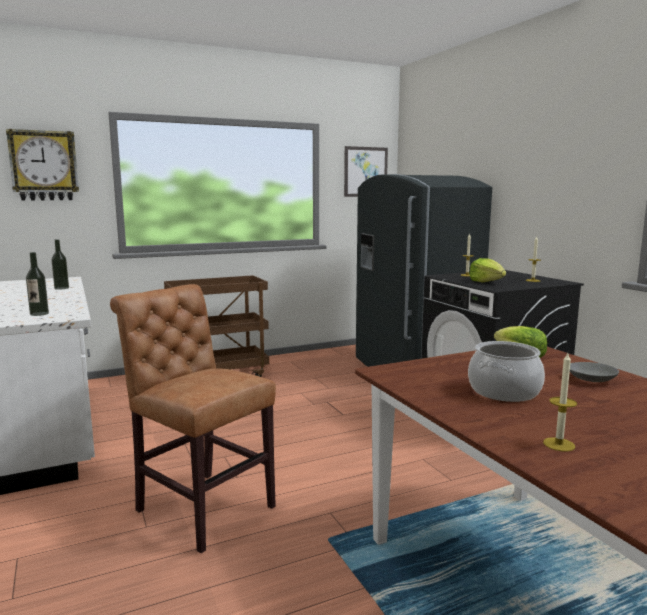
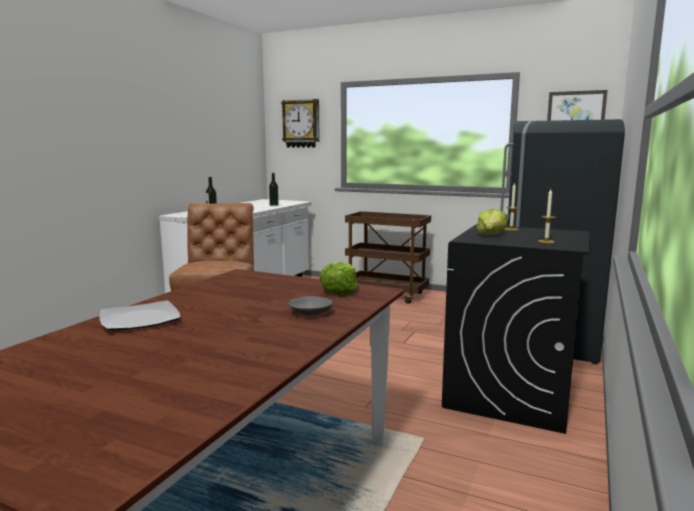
camera: 50 degrees right, 0 degrees up
(503, 391) = (237, 298): cooking pot -> none
(559, 444) = (141, 319): candle -> plate

